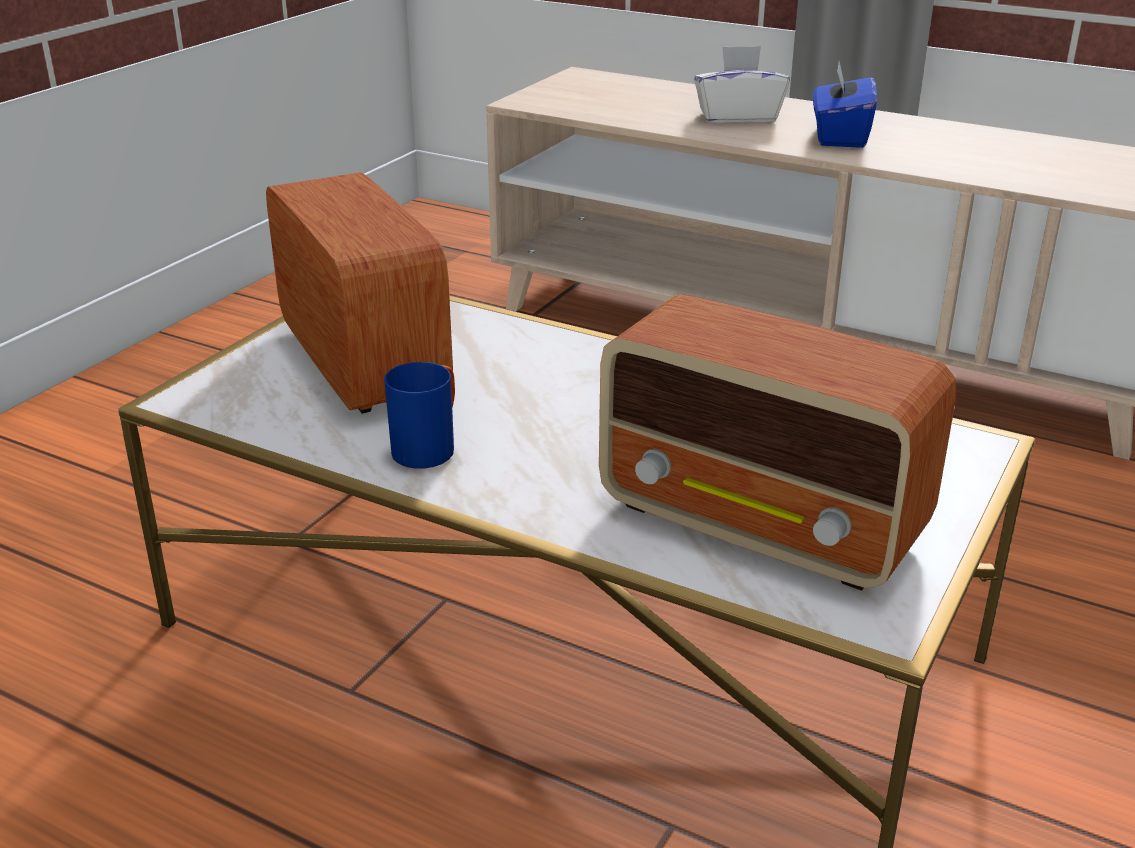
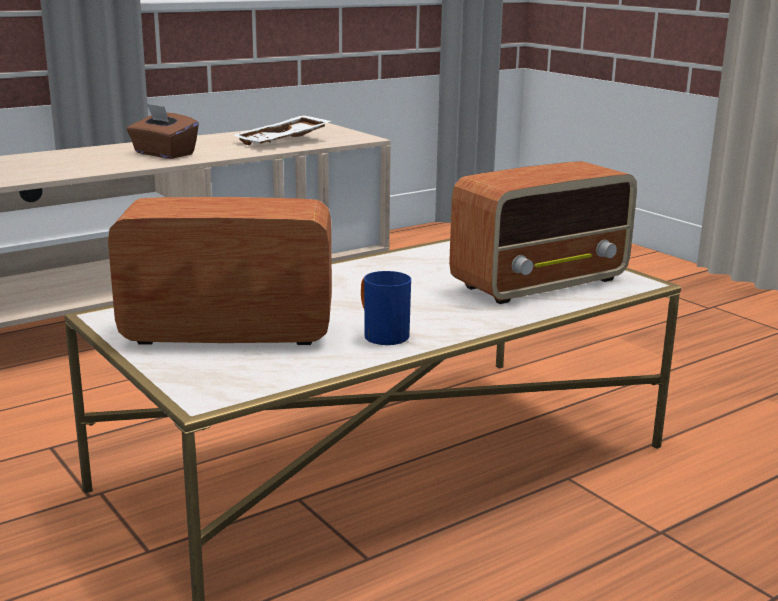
camera: 65 degrees left, 10 degrees down
(737, 117) = (80, 161): white tissue box -> none
(839, 136) = (163, 154): blue tissue box -> brown tissue box
(1034, 169) = (283, 142): none -> white tray

